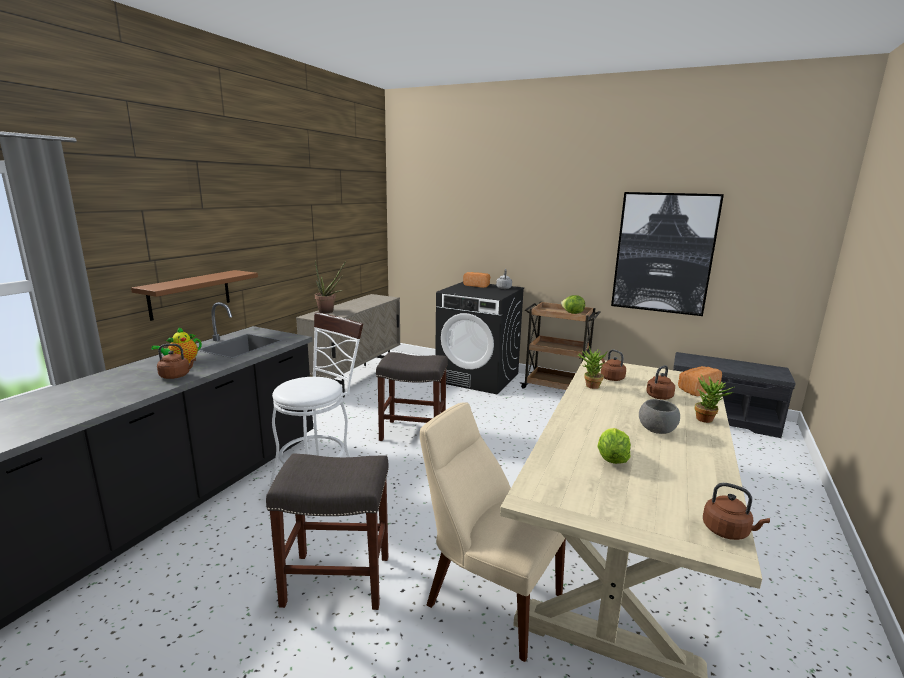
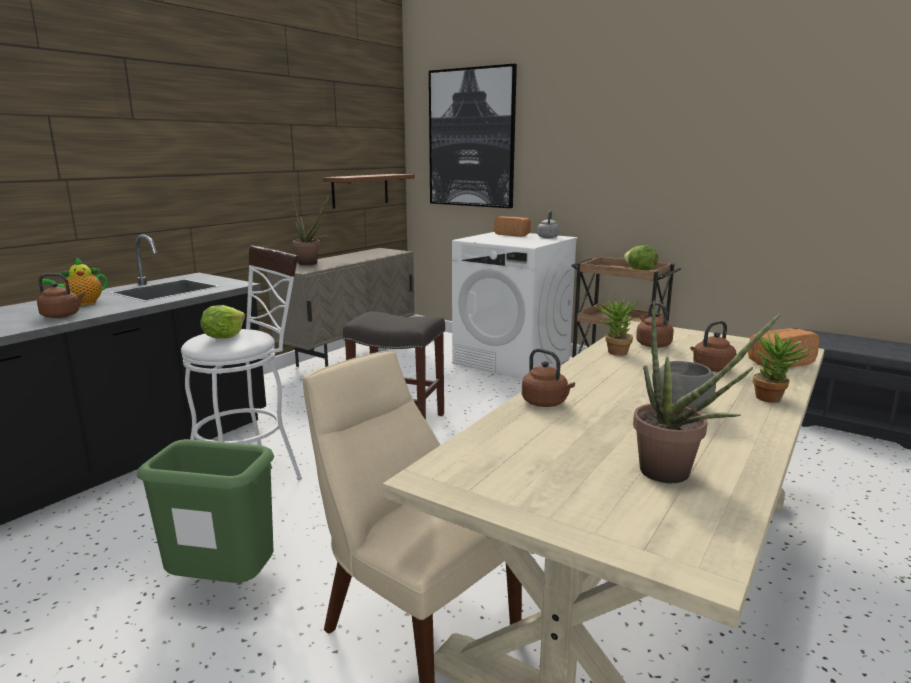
camera: 10 degrees right, 0 degrees up
(190, 294) = (115, 226): brown shelf -> brown shelf (360, 190)
(339, 579) = (224, 586): grey stool -> green trash can
(478, 378) = (512, 360): black washing machine -> white washing machine
(611, 459) = (588, 437): lettuce -> lettuce (224, 337)
(663, 253) = (773, 181): picture -> picture (471, 138)
(679, 484) = (675, 475): none -> potted plant
(728, 531) = (718, 541): brown kettle -> brown kettle (546, 403)

